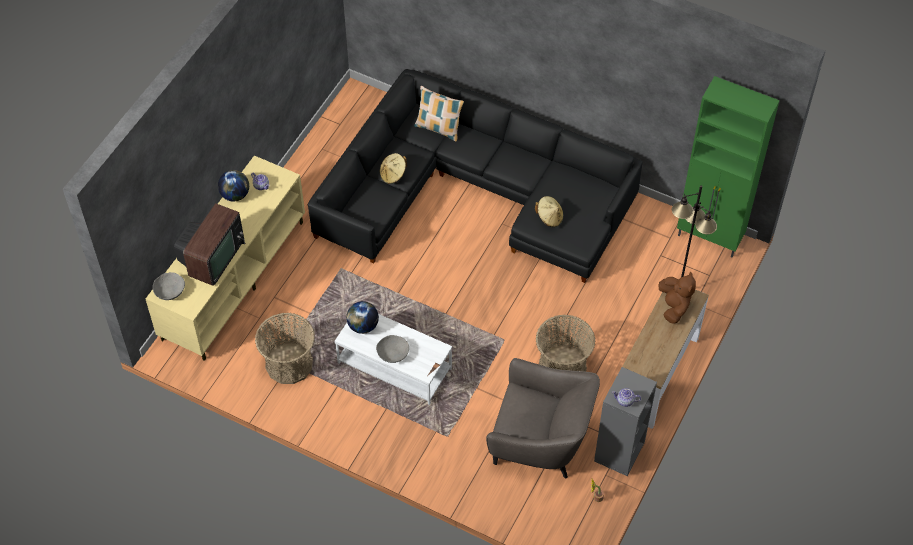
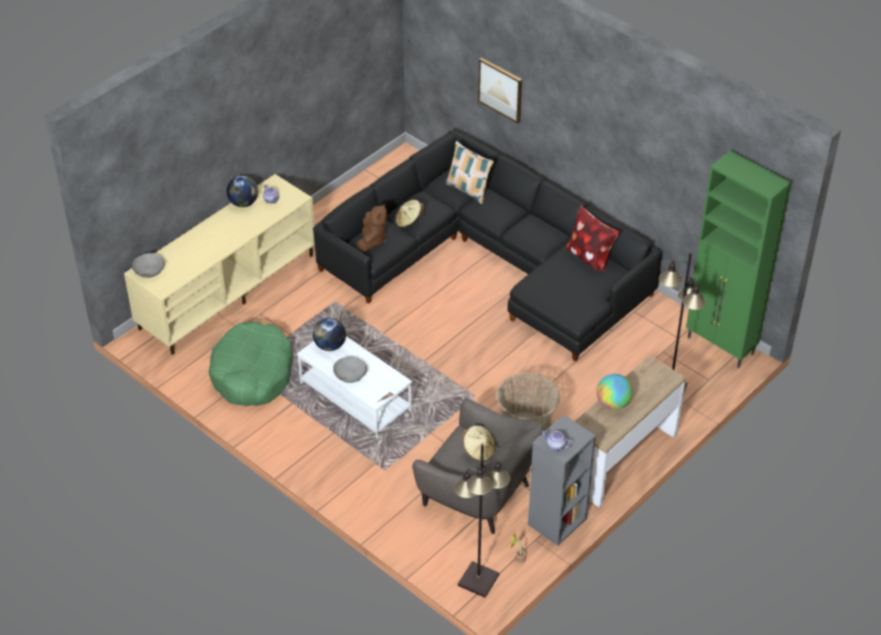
camera: 15 degrees right, 10 degrees down
(212, 257) = (201, 251): television -> none
(289, 363) = (252, 374): basket -> green dog bed
(457, 30) = (501, 89): none -> picture
(549, 217) = (551, 286): beige hat -> beige hat (479, 451)
(567, 528) = (477, 580): none -> black floor lamp
(575, 178) = (590, 256): none -> pillow
(652, 337) = (613, 403): none -> globe
(674, 306) = (645, 381): brown plush toy -> brown plush toy (372, 240)

